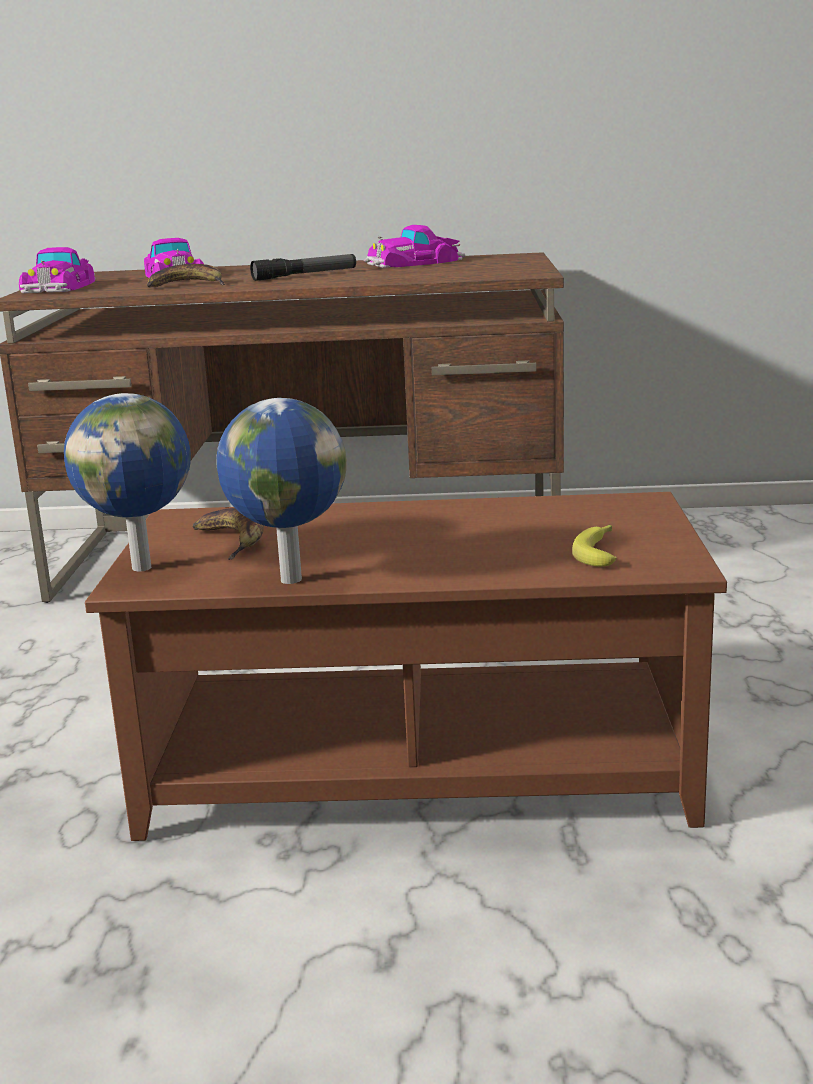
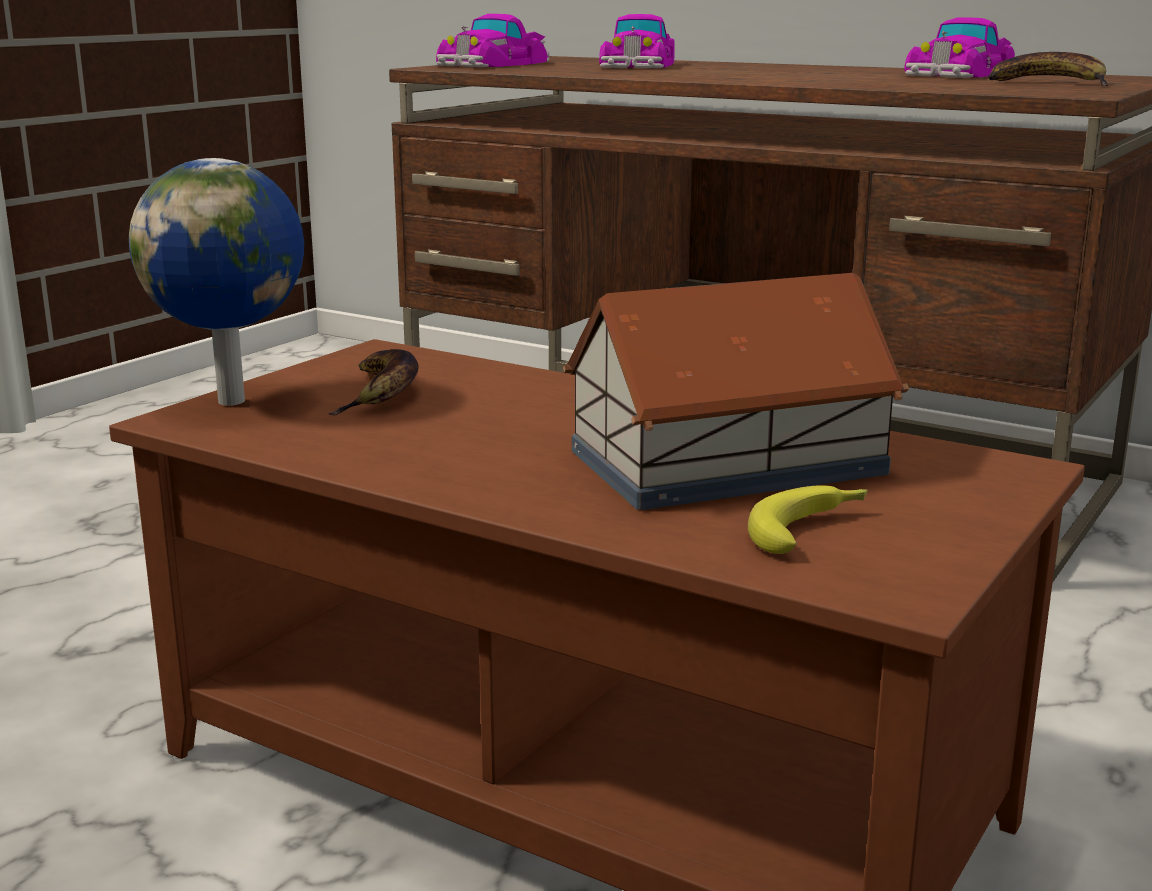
camera: 30 degrees right, 0 degrees up
(187, 285) = (619, 72): banana -> banana (1049, 83)
(288, 579) = (346, 457): globe -> none
(305, 275) = (781, 74): flashlight -> none
(414, 262) = (962, 73): toy car -> toy car turned 60 degrees counterclockwise
(503, 531) = (723, 462): none -> toy house

